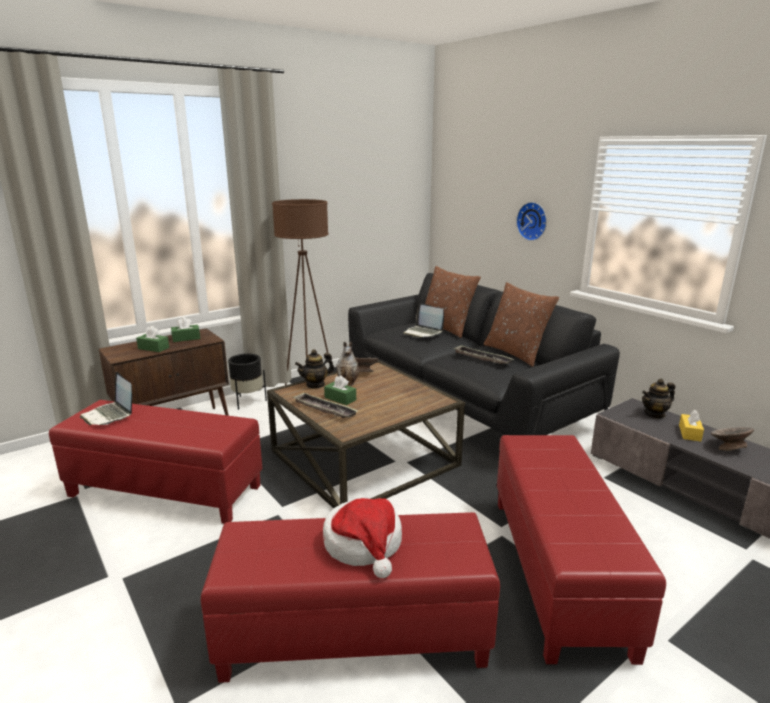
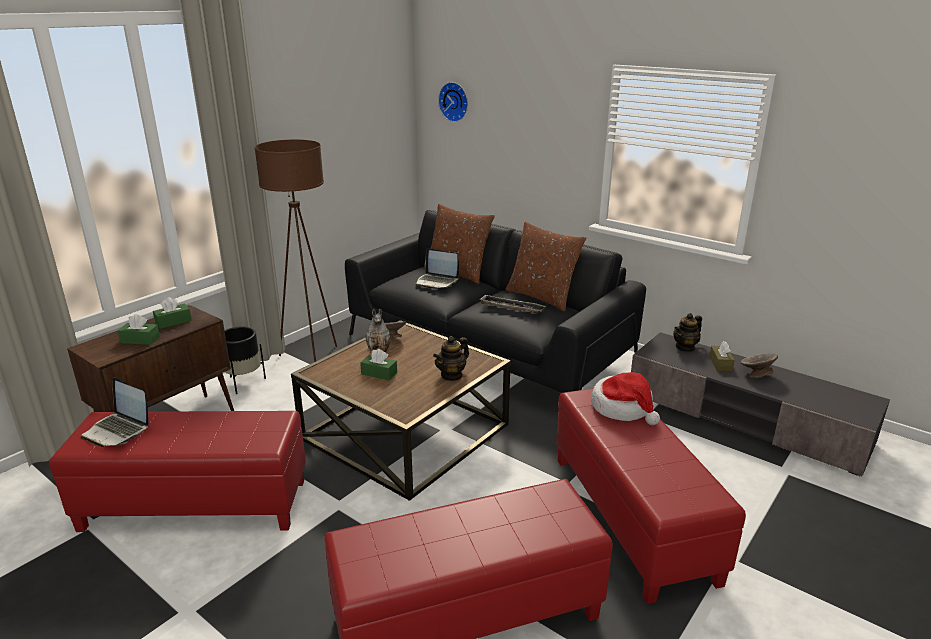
camera: 15 degrees left, 5 degrees up
(315, 384) = (343, 359): teapot -> teapot (452, 375)
(324, 409) = (368, 388): tray -> none
(364, 544) = (478, 529): hat -> hat (623, 408)
(533, 221) = (543, 150): wall clock -> wall clock (455, 101)
(689, 433) = (720, 363): yellow tissue box -> brown tissue box

